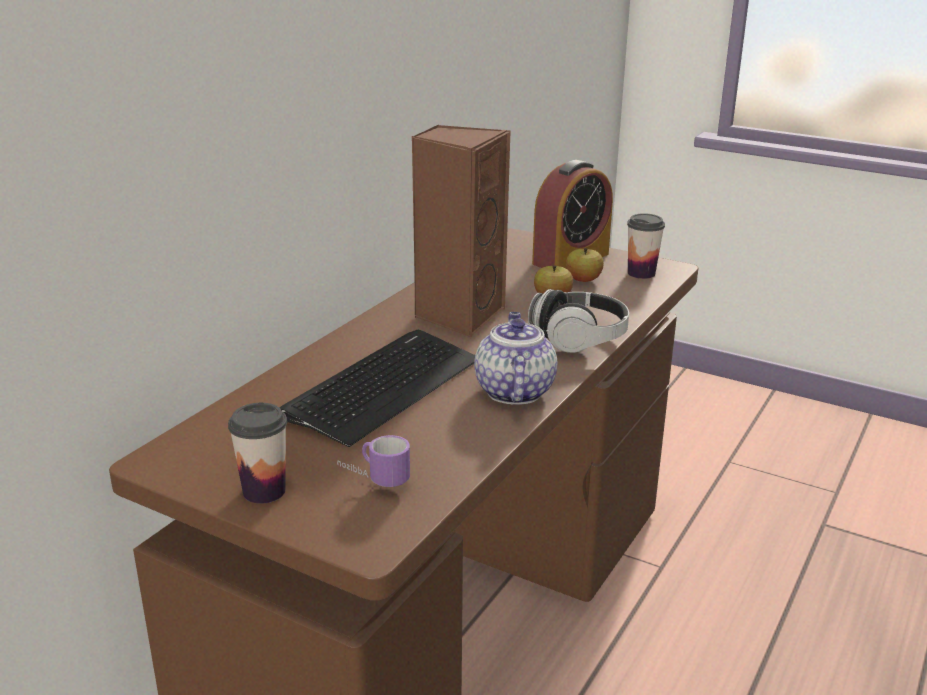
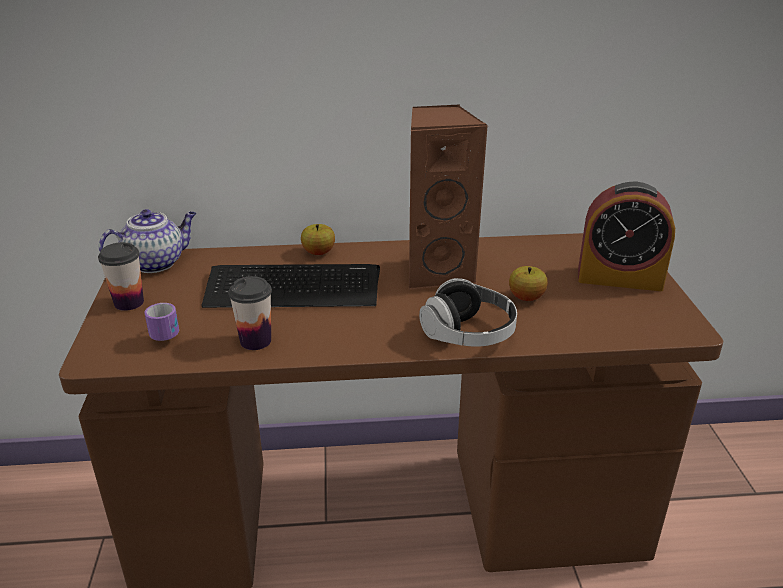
camera: 55 degrees right, 5 degrees up
(513, 391) = (344, 337): teapot -> teapot (156, 263)
(583, 280) = (585, 298): apple -> apple (318, 252)
(641, 273) = (649, 319): cup -> cup (255, 341)

